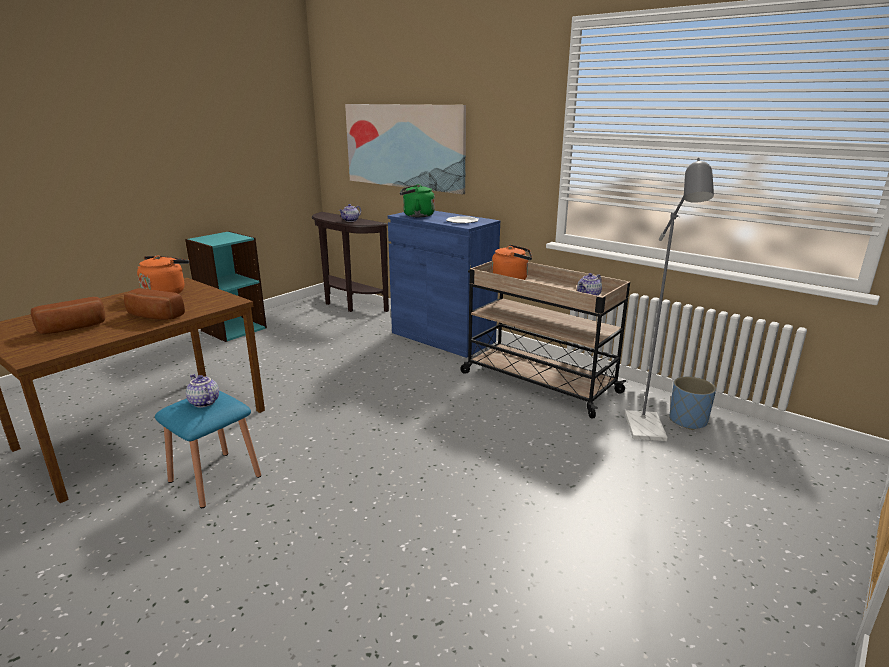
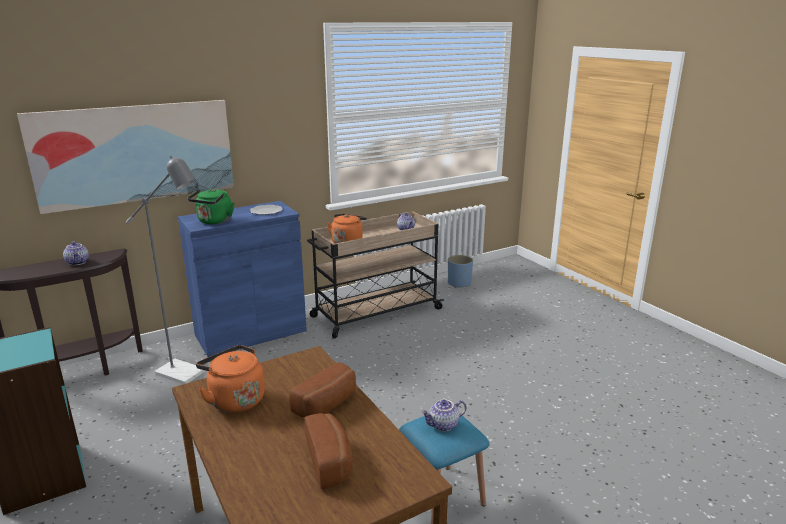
camera: 70 degrees left, 0 degrees up
(647, 432) = (465, 298): grey floor lamp -> grey floor lamp (186, 374)

